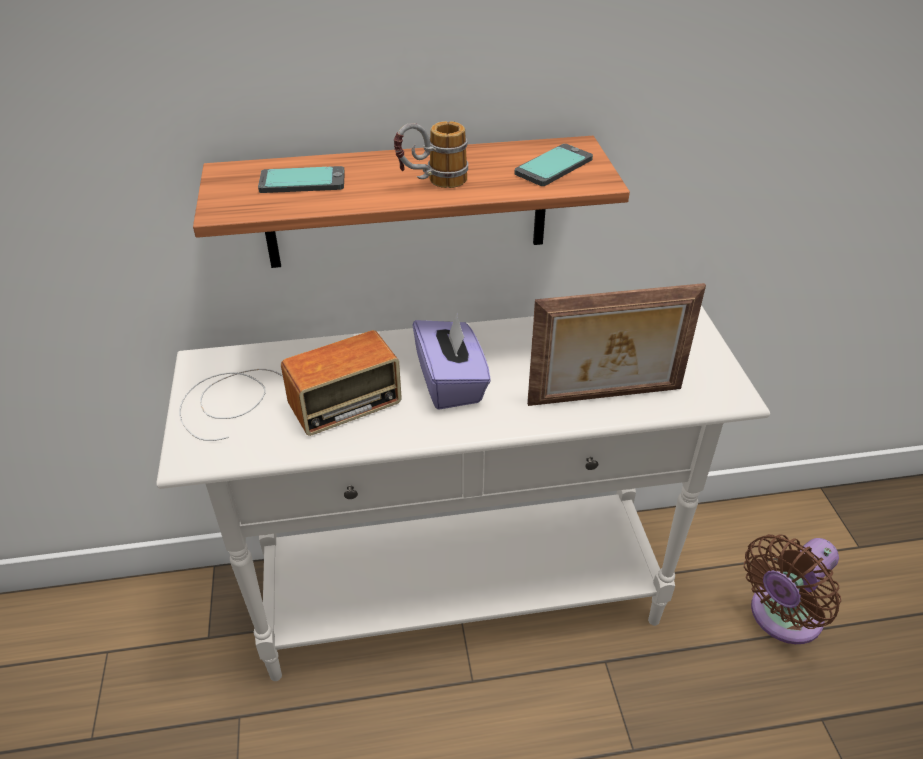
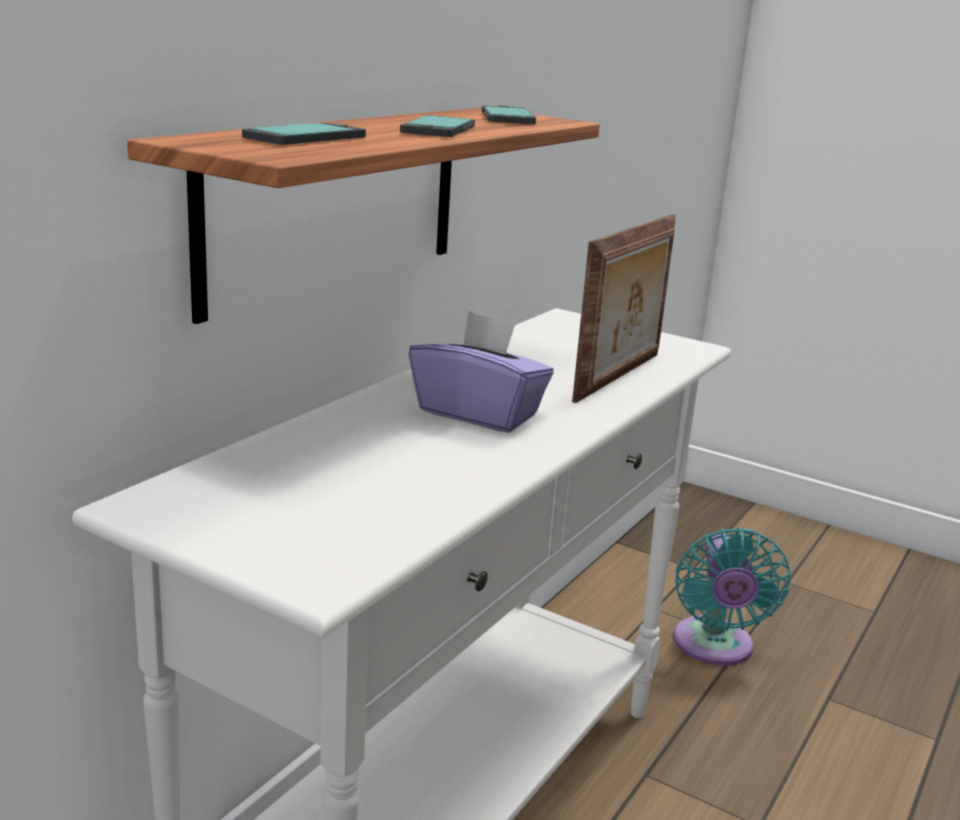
camera: 50 degrees left, 20 degrees down
(281, 401) = (331, 491): radio -> none
(432, 183) = (439, 129): mug -> phone
(781, 617) = (713, 648): brown fan -> turquoise fan

